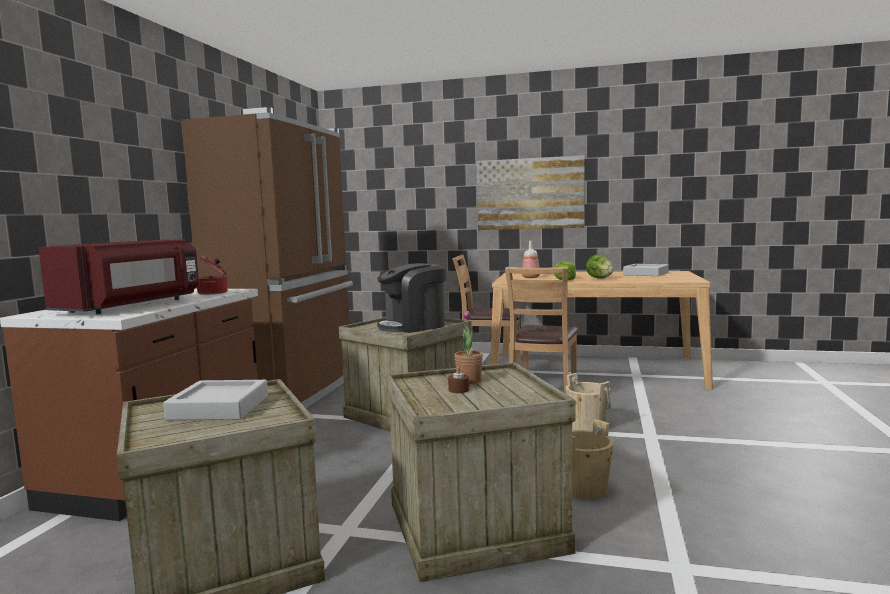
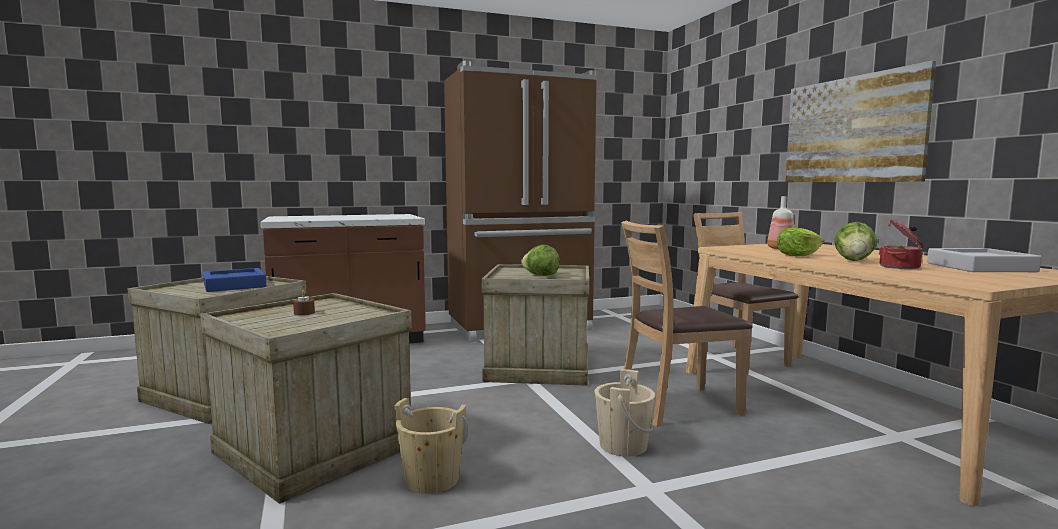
camera: 55 degrees right, 0 degrees up
(132, 306) = (317, 218): red microwave -> none
(213, 293) = (390, 217): cooking pot -> cooking pot (901, 267)
(219, 407) = (234, 285): grey tray -> blue tray
(413, 326) = (541, 275): coffee machine -> lettuce
(469, 381) = (336, 311): potted plant -> none

